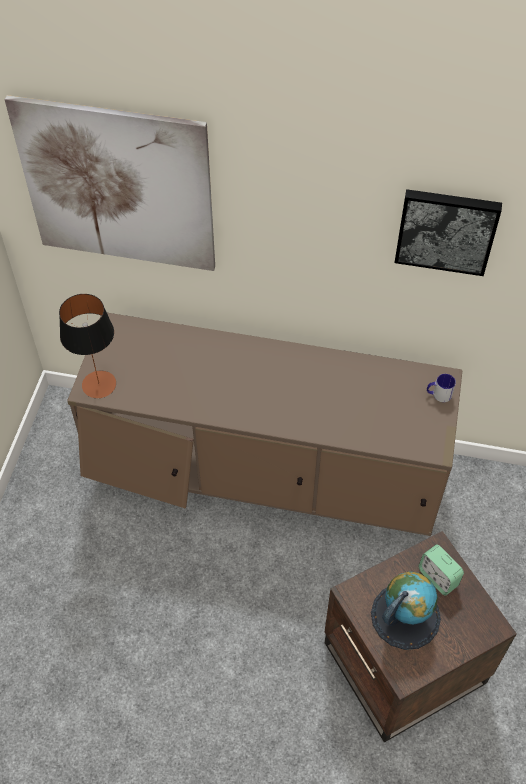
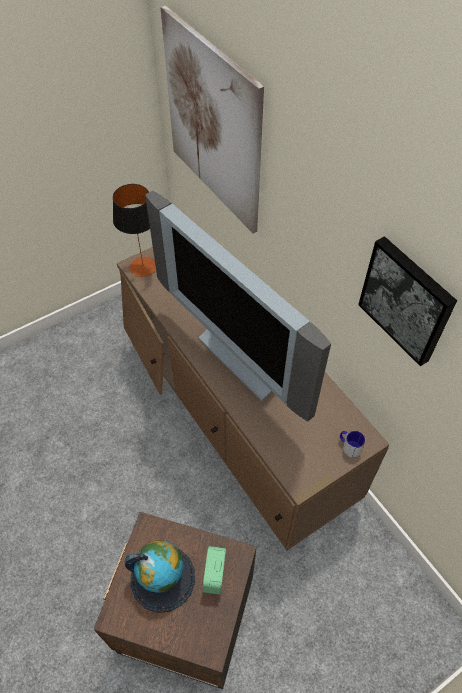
camera: 45 degrees right, 0 degrees up
(286, 388) = (248, 356): none -> television

